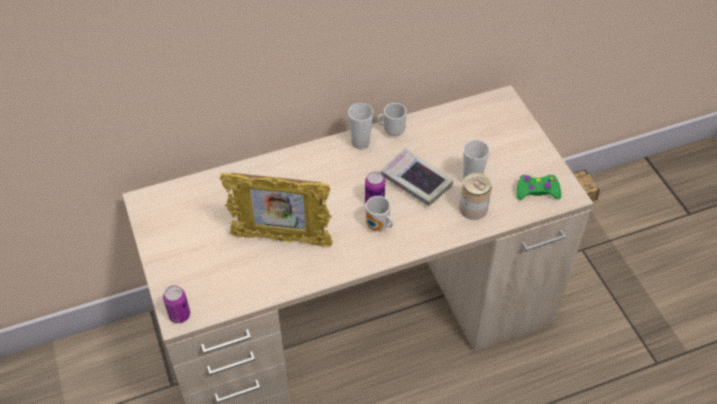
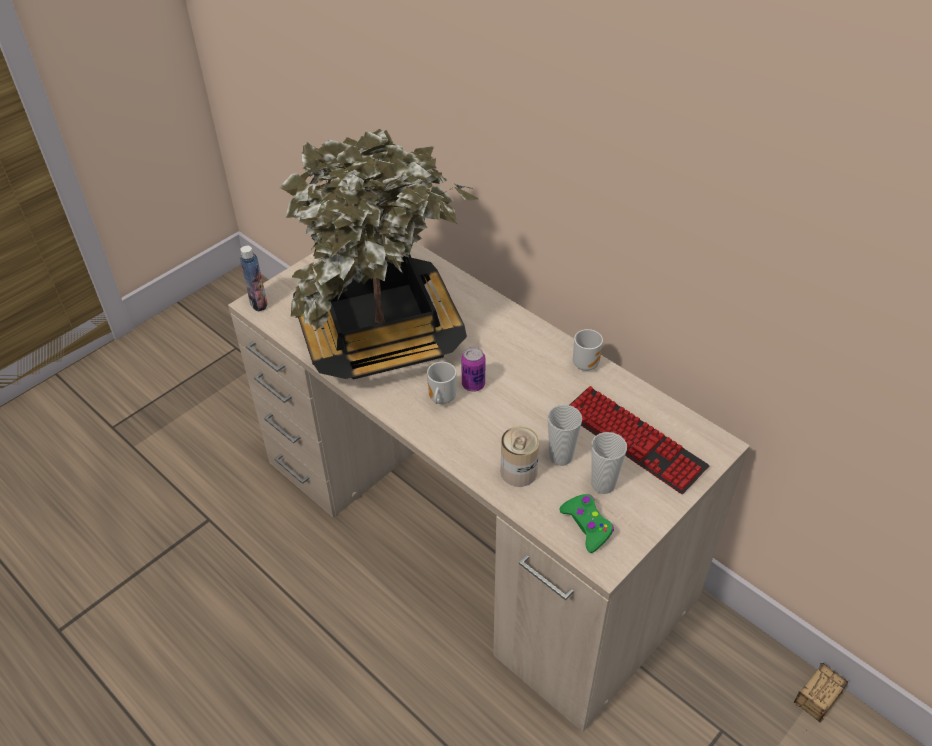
camera: 65 degrees right, 5 degrees down
(179, 315) = (258, 303): can -> bottle
(281, 239) = (381, 334): picture frame -> potted plant
(360, 143) = (547, 345): cup -> cup (603, 484)
(416, 181) = (525, 408): book -> none
(477, 137) = (633, 440): none -> keyboard

